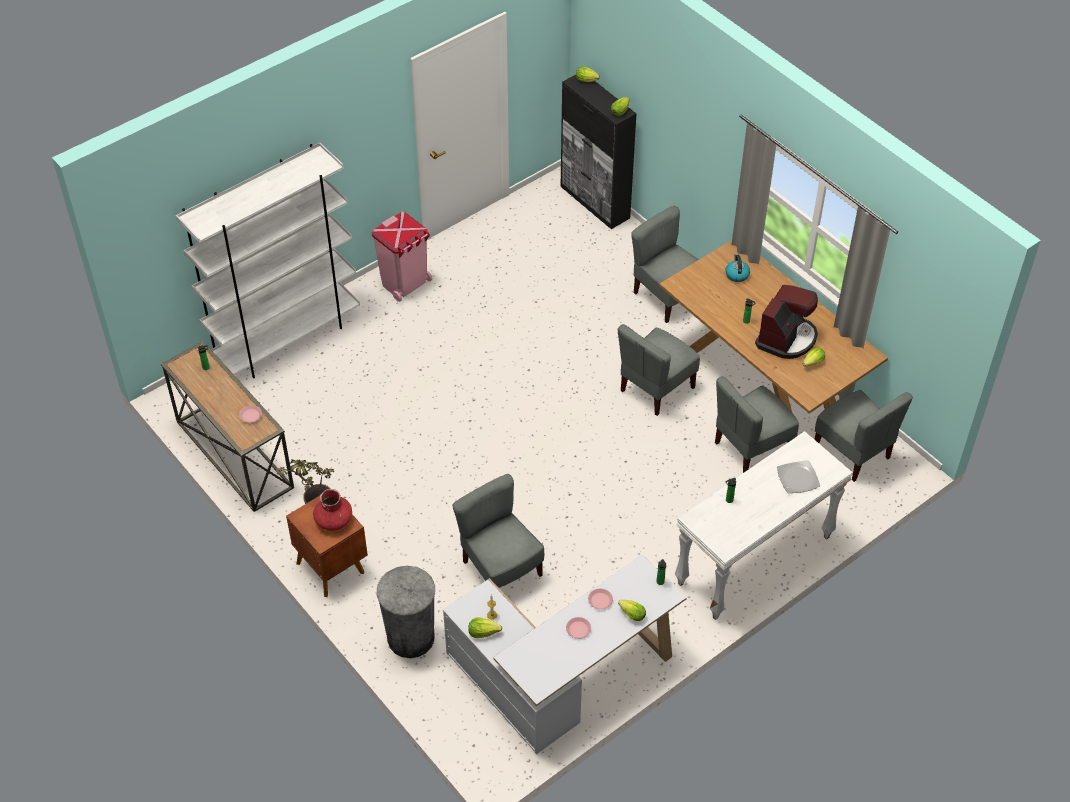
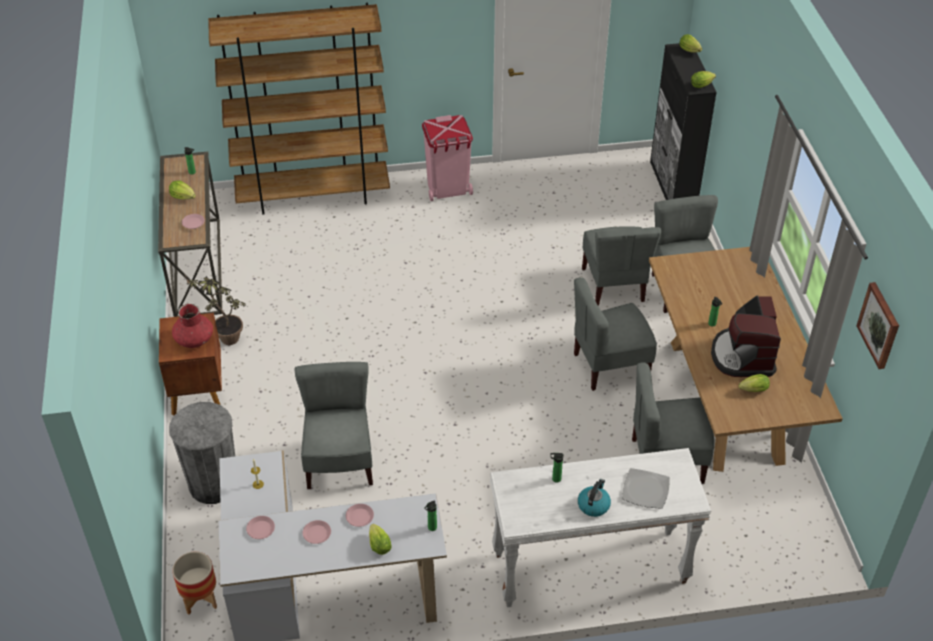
camera: 30 degrees right, 5 degrees down
(286, 340) = (313, 195): white bookcase -> brown bookcase
(477, 733) = (200, 599): none -> planter
(483, 632) = (237, 496): lettuce -> lettuce (183, 196)
(532, 647) = (261, 529): none -> pink plate
(736, 274) = (734, 278): kettle -> kettle (593, 505)
(786, 338) = (742, 356): coffee machine -> coffee machine turned 120 degrees clockwise
(852, 453) = (771, 511): grey chair -> grey chair (614, 285)
(916, 278) = (879, 325): none -> picture

